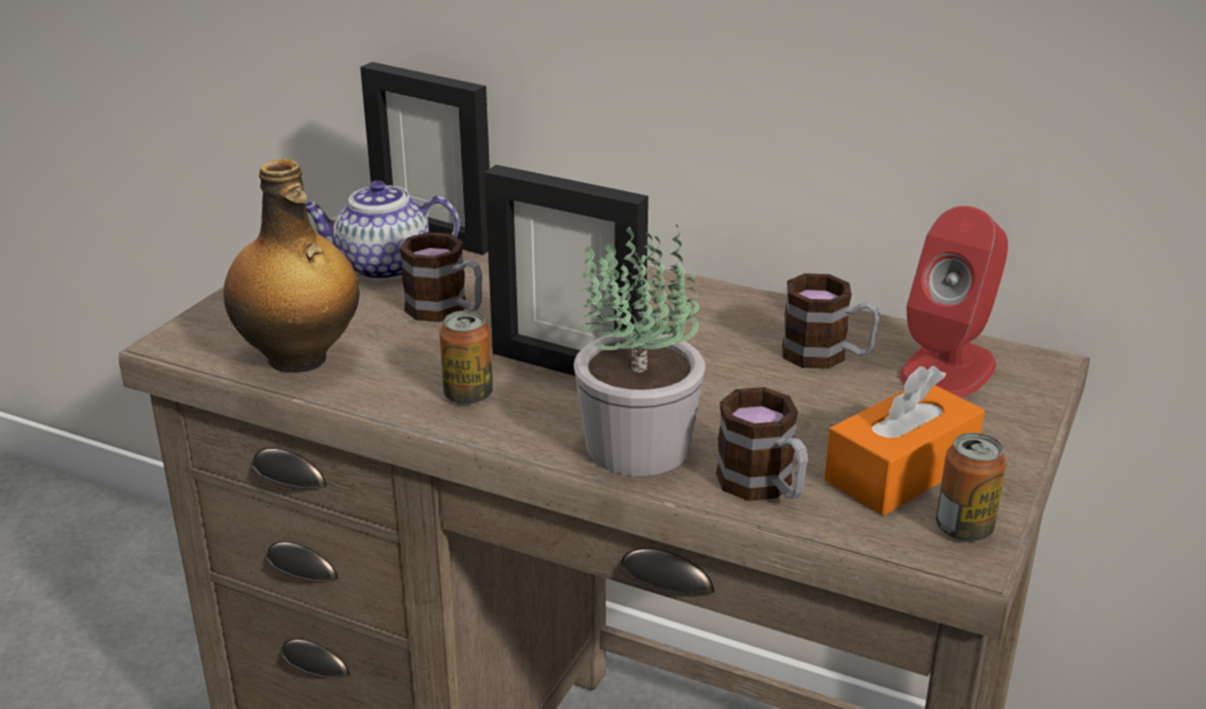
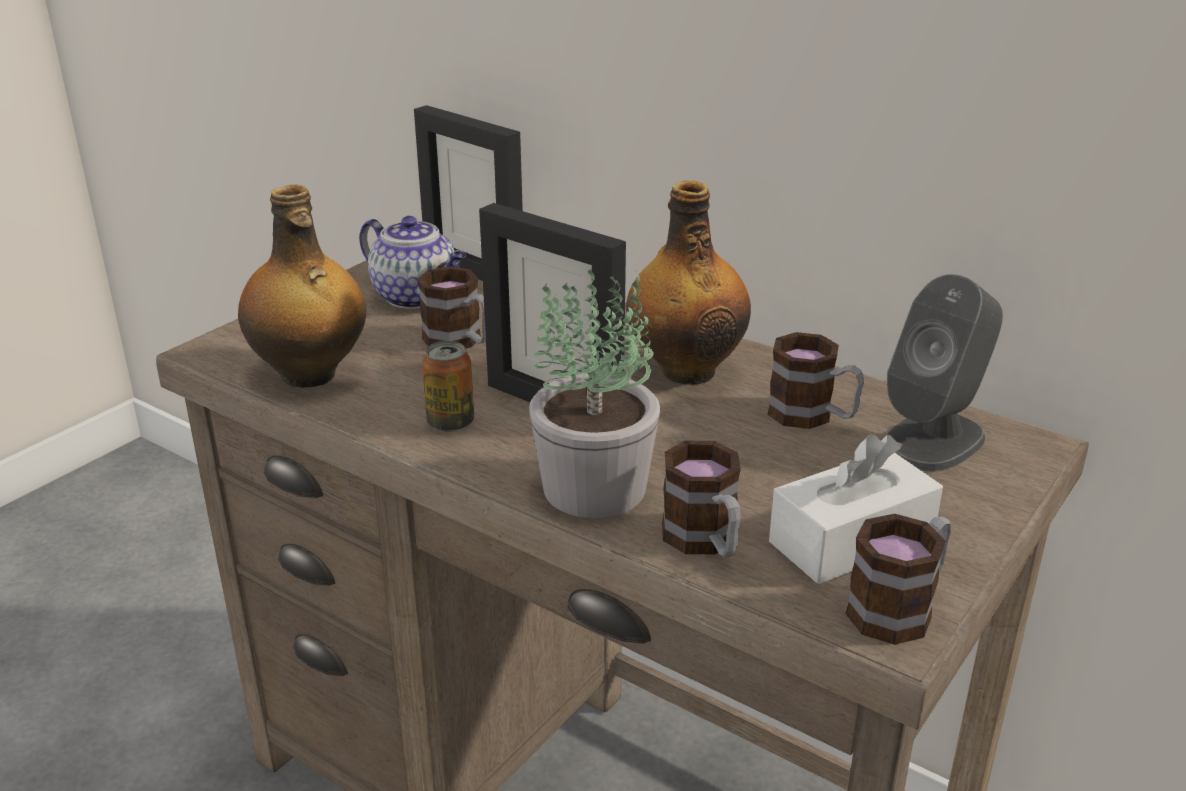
camera: 10 degrees right, 0 degrees up
(382, 267) = (417, 297): teapot -> teapot turned 150 degrees counterclockwise
(688, 320) = (686, 370): none -> bottle
(900, 471) = (851, 540): orange tissue box -> white tissue box
(948, 369) = (933, 440): red speaker -> grey speaker
(964, 528) = (900, 607): can -> mug

